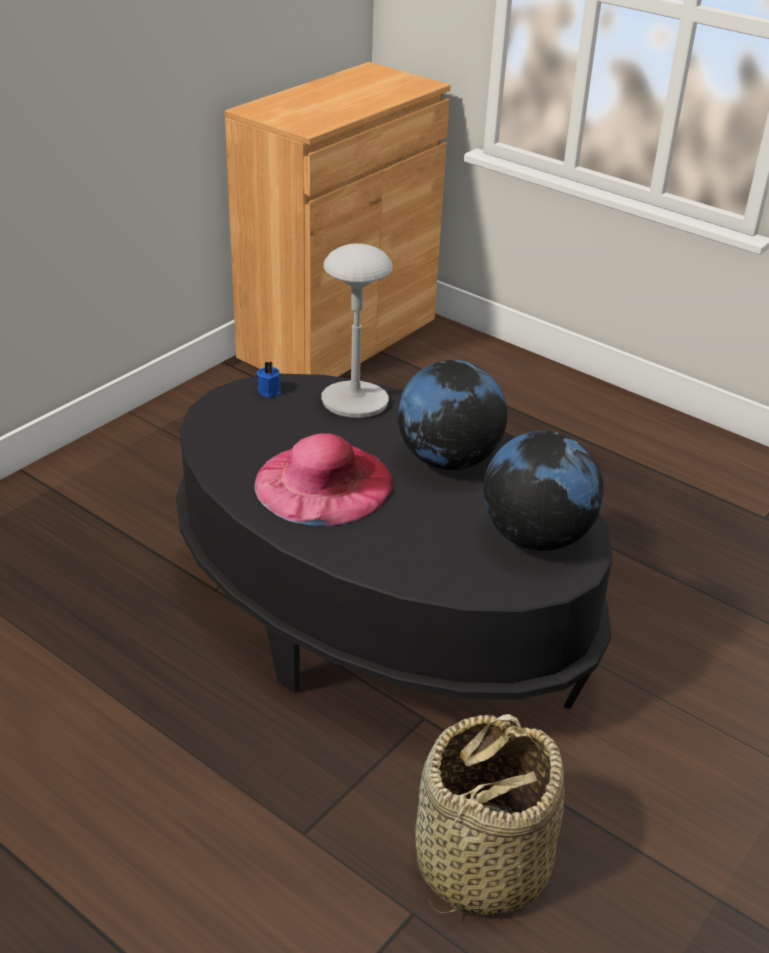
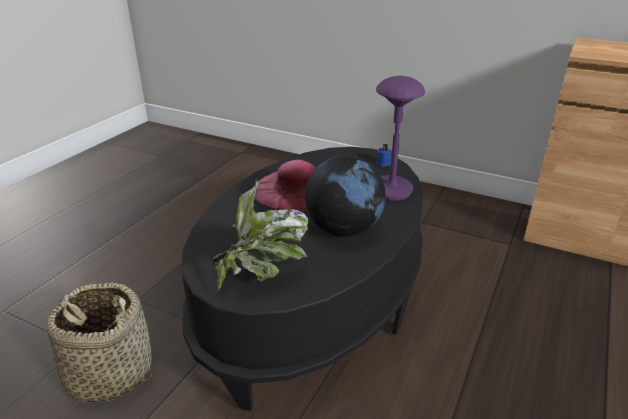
camera: 80 degrees right, 5 degrees down
(354, 402) = (391, 189): grey table lamp -> purple table lamp
(536, 537) = (263, 273): globe -> potted plant

